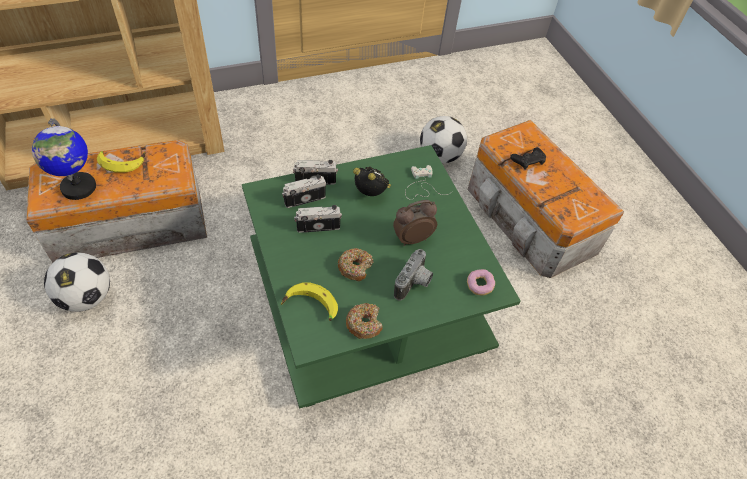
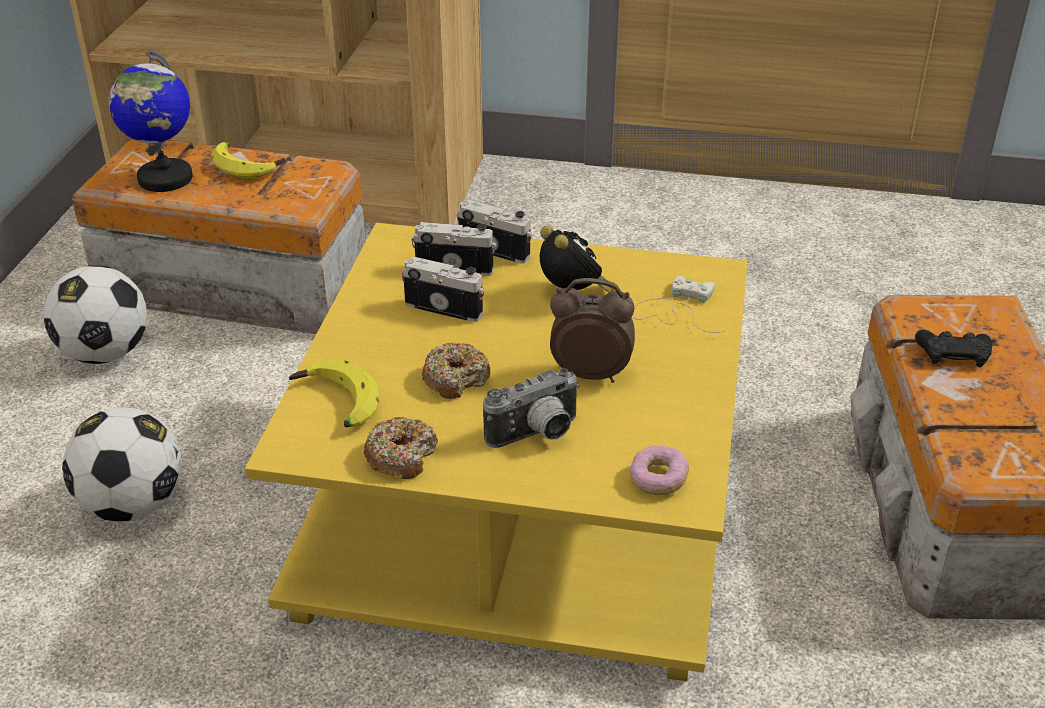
camera: 35 degrees right, 15 degrees down
(365, 301) = (517, 514): green coffee table -> yellow coffee table
(440, 156) = (833, 347): football -> football (133, 505)

